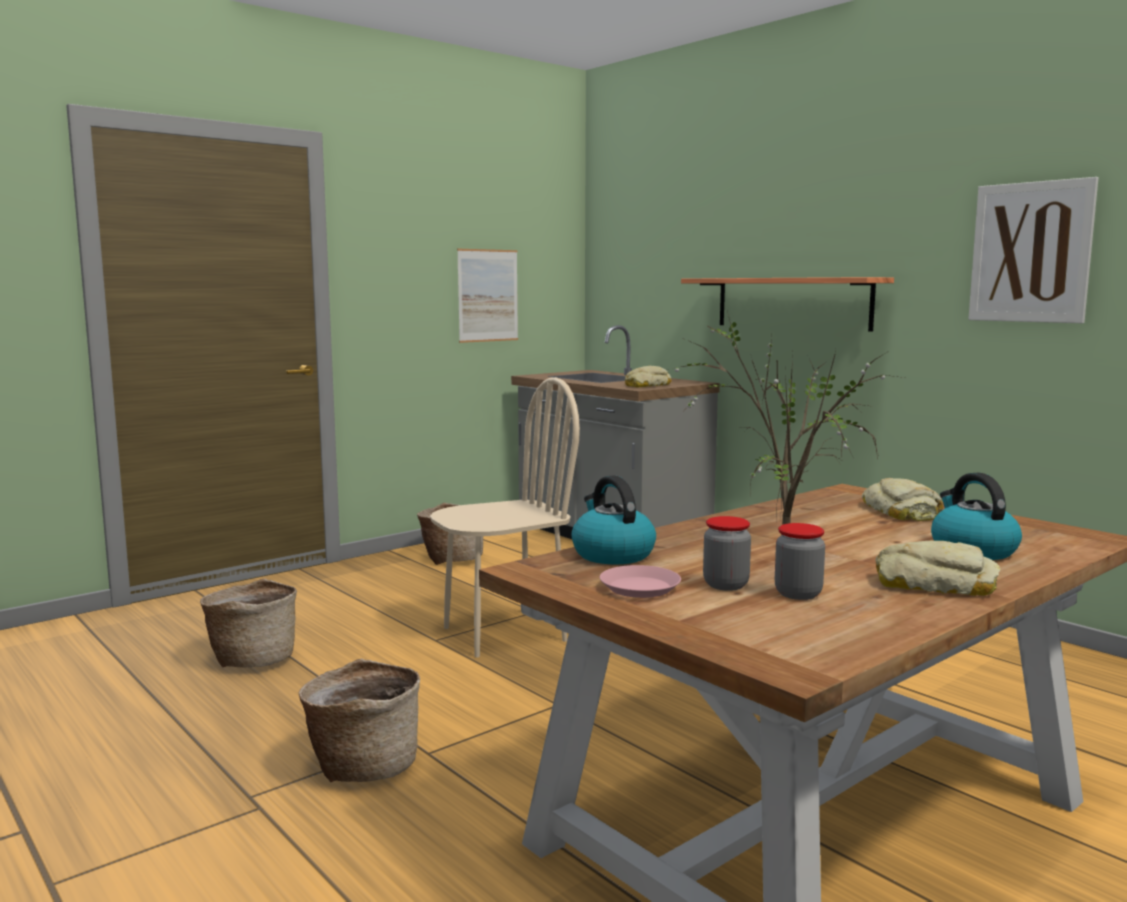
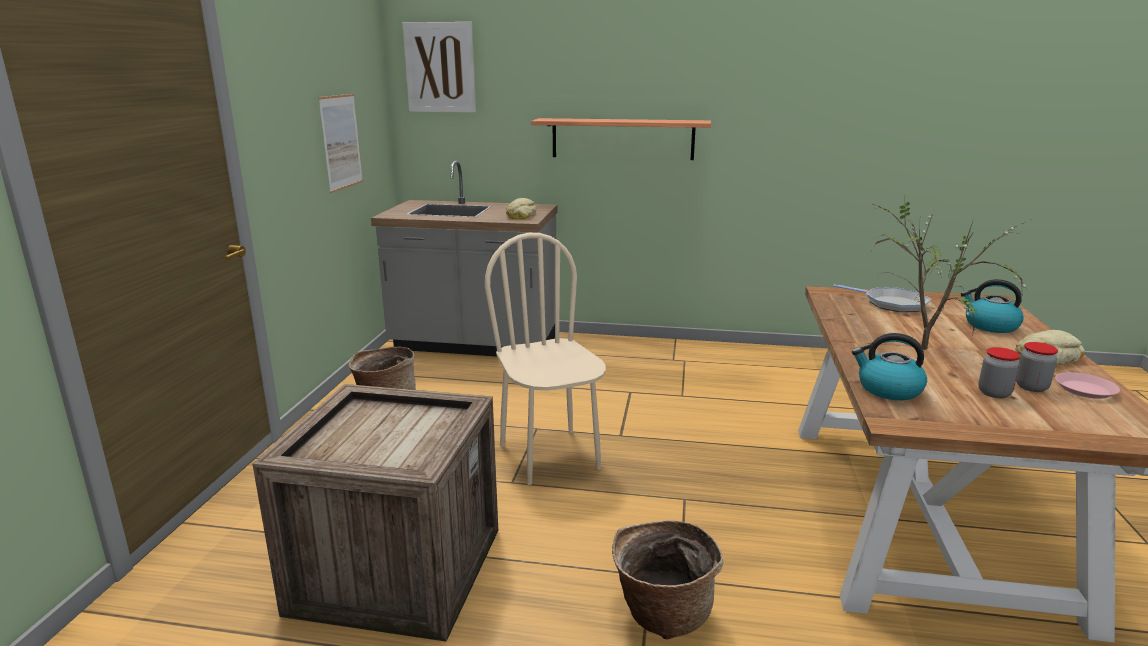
camera: 40 degrees left, 10 degrees up
(253, 659) = (396, 568): basket -> crate
(504, 634) = (550, 456): beige chair -> beige chair turned 45 degrees counterclockwise
(640, 587) = (975, 412): pink plate -> pink plate (1085, 389)
(901, 511) = (891, 303): bread -> frying pan
(1030, 252) = (811, 105): picture -> picture (440, 68)

